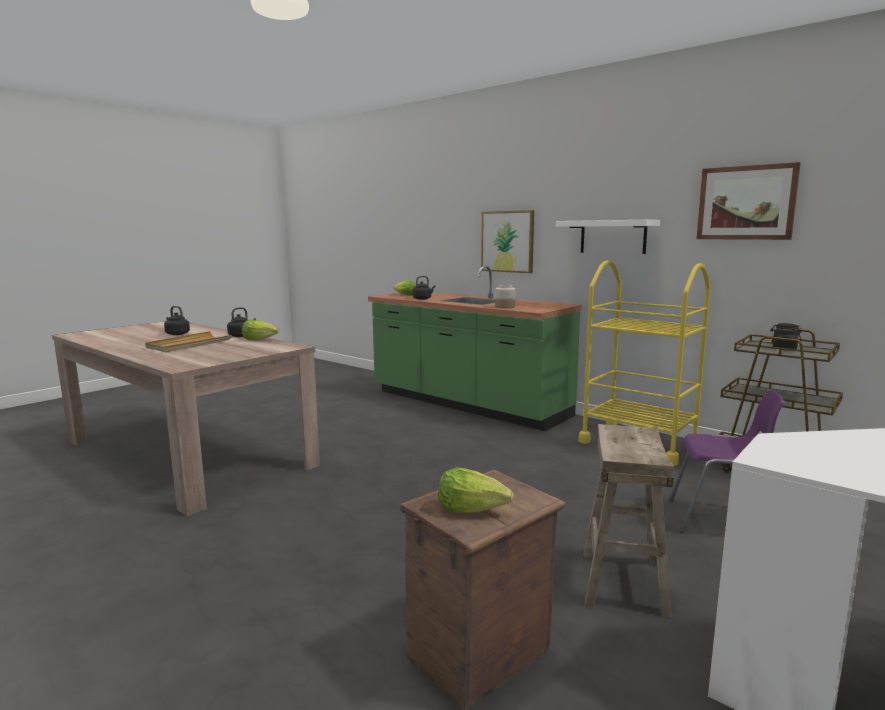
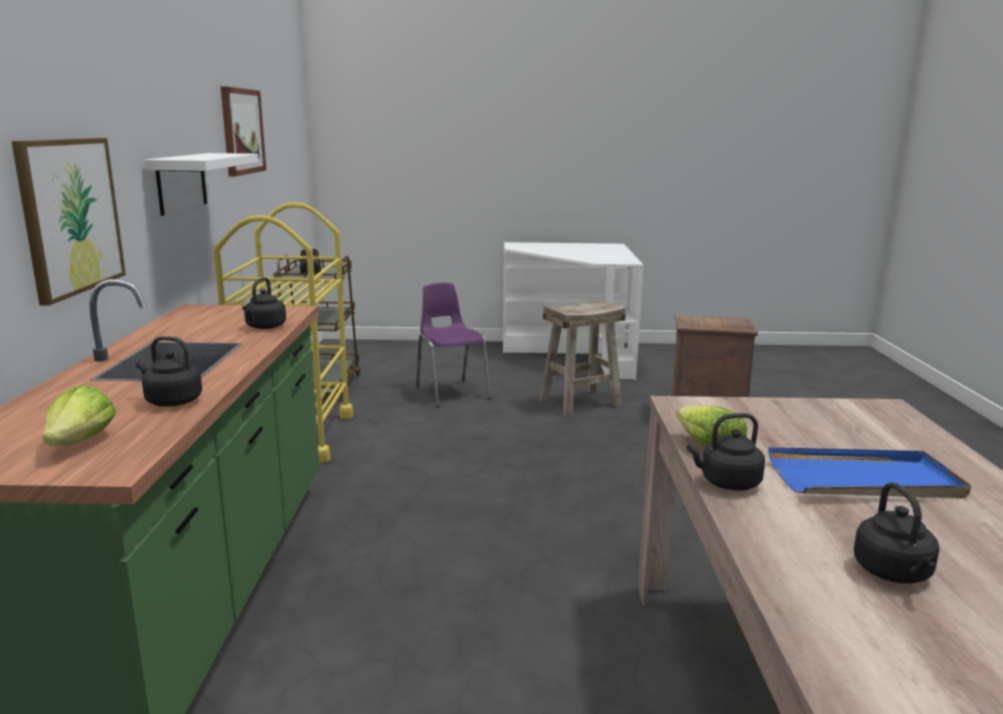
camera: 130 degrees left, 5 degrees up
(189, 345) = (865, 480): beige tray -> blue tray
(472, 509) = (726, 321): lettuce -> none
(504, 307) = (264, 327): jar -> black kettle

